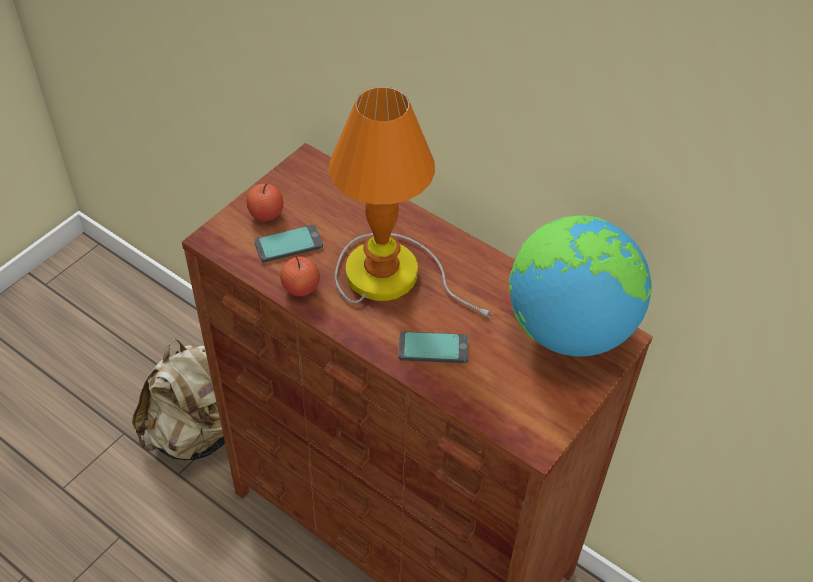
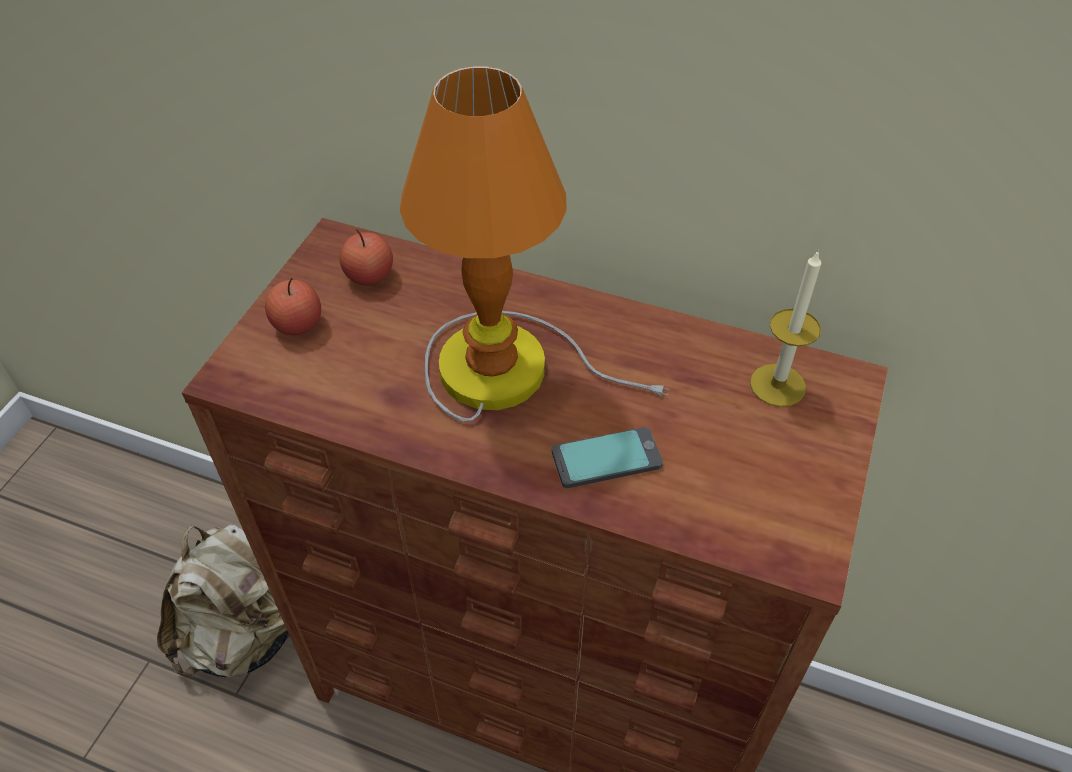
camera: 15 degrees left, 0 degrees up
(288, 244) = (344, 360): phone -> none
(301, 288) = (383, 418): apple -> apple (369, 276)
(568, 329) = (777, 385): globe -> candle

